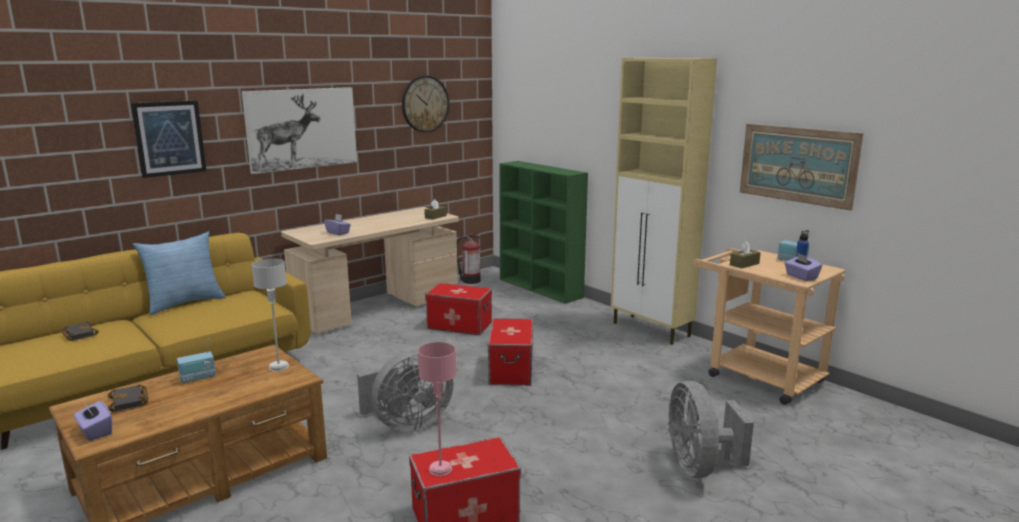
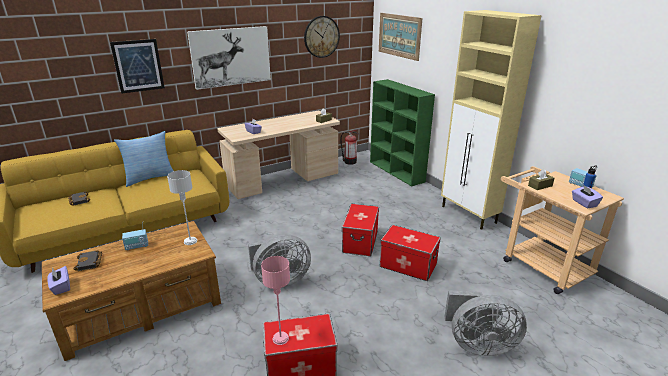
camera: 10 degrees right, 10 degrees up
(460, 325) = (333, 199): storage box -> storage box (408, 265)
(699, 467) = (478, 344): grey fan -> grey fan turned 90 degrees counterclockwise
(797, 164) = (596, 109): picture -> picture (399, 35)

